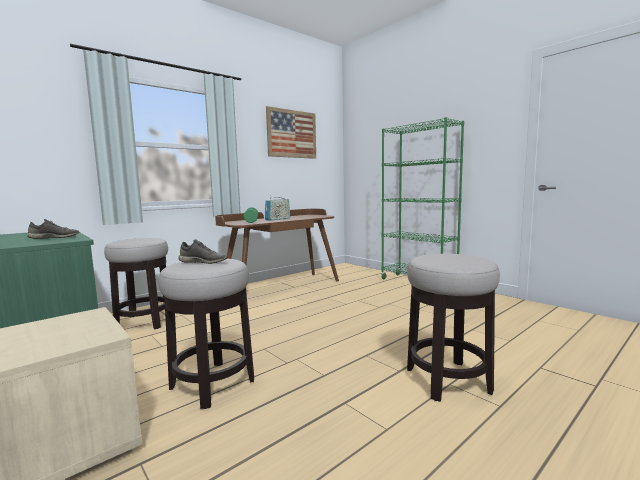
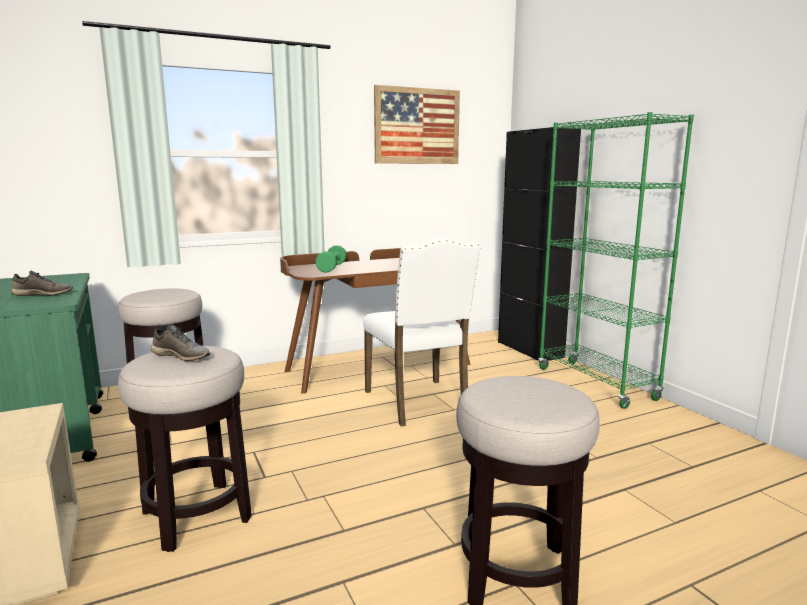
camera: 15 degrees right, 5 degrees up
(278, 219) = (374, 265): radio -> none
(322, 303) = (418, 403): none -> white chair
(368, 271) = (529, 350): none -> black cabinet

